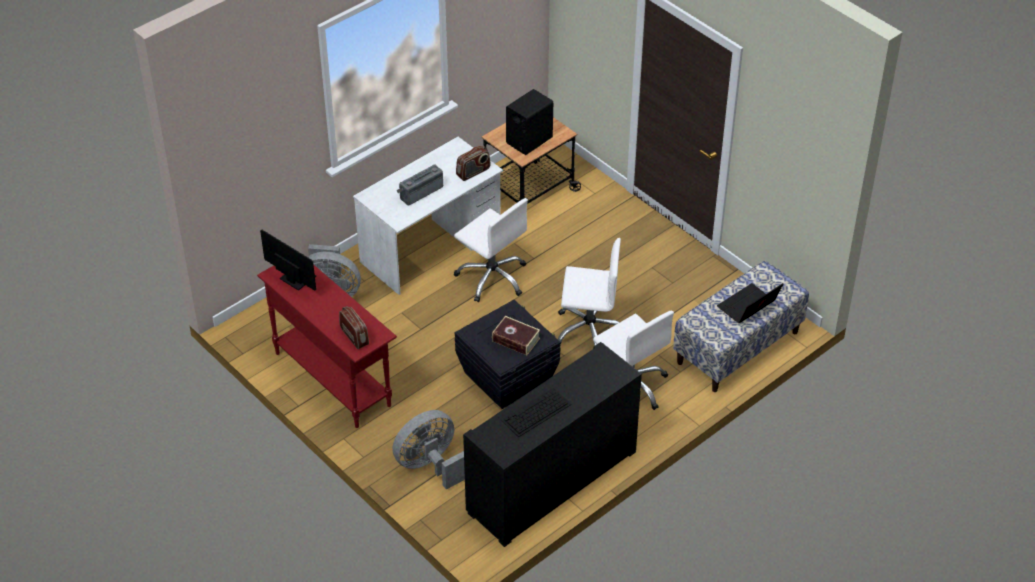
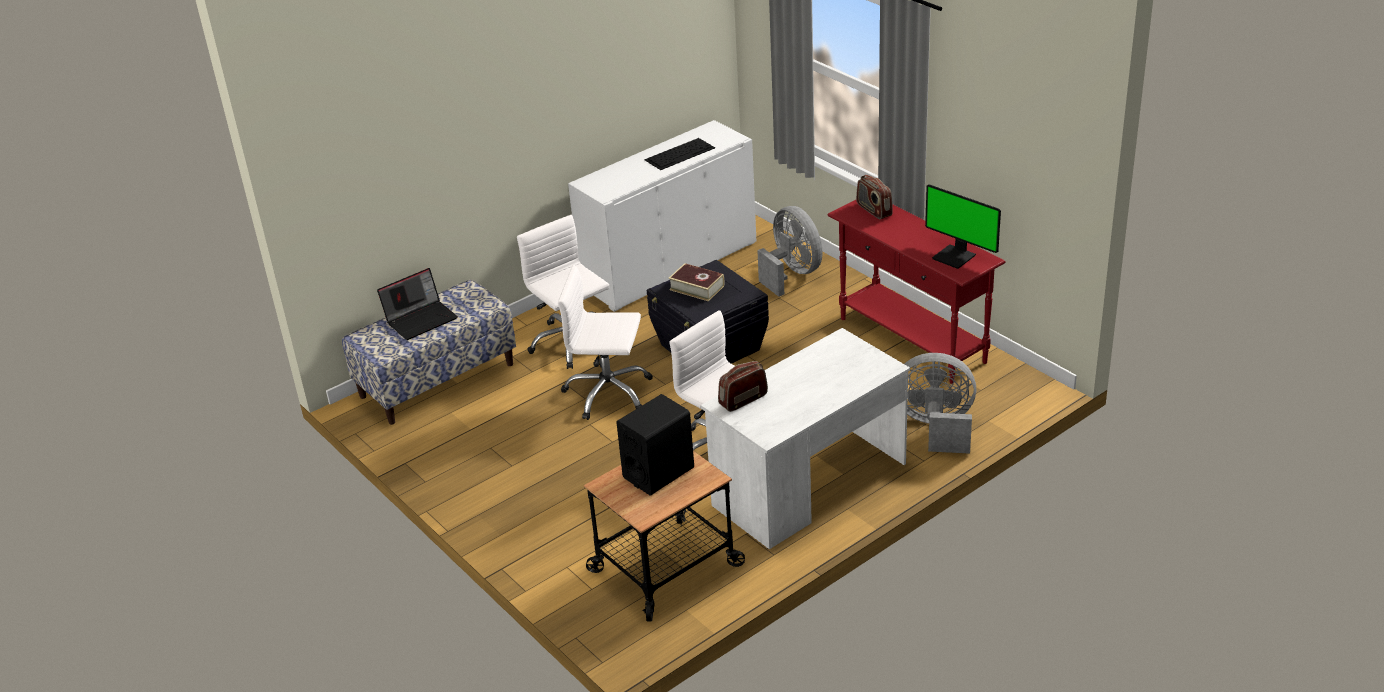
camera: 175 degrees left, 10 degrees down
(420, 191) = (816, 374): radio -> none
(432, 466) = (792, 274): grey fan -> grey fan turned 90 degrees counterclockwise
(552, 481) = (670, 266): black cabinet -> white cabinet

